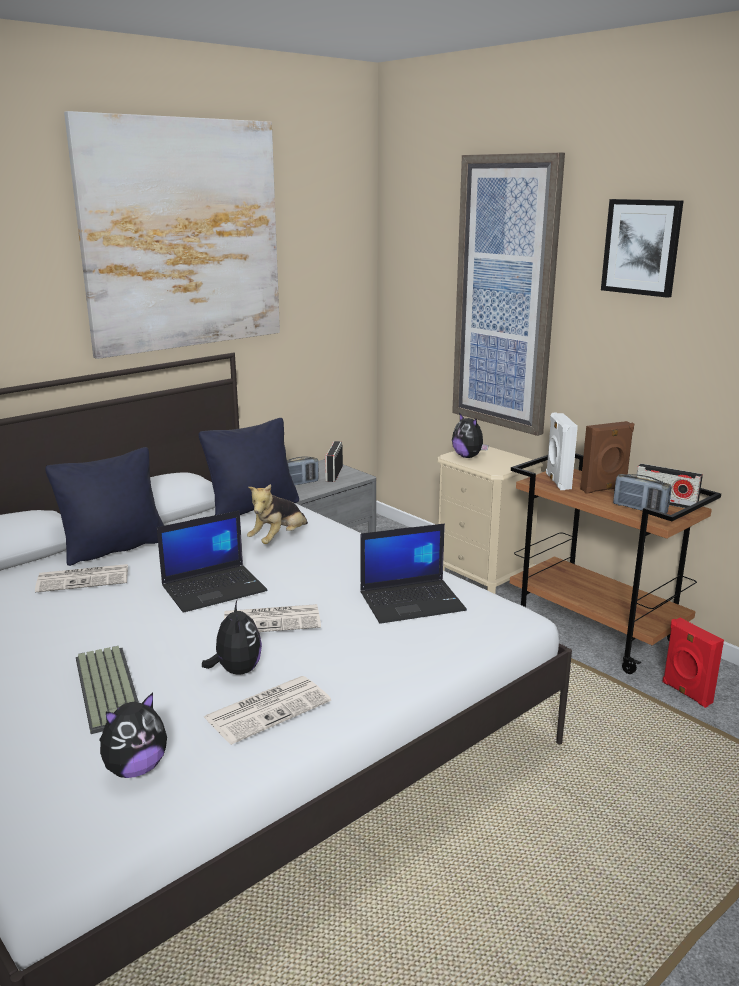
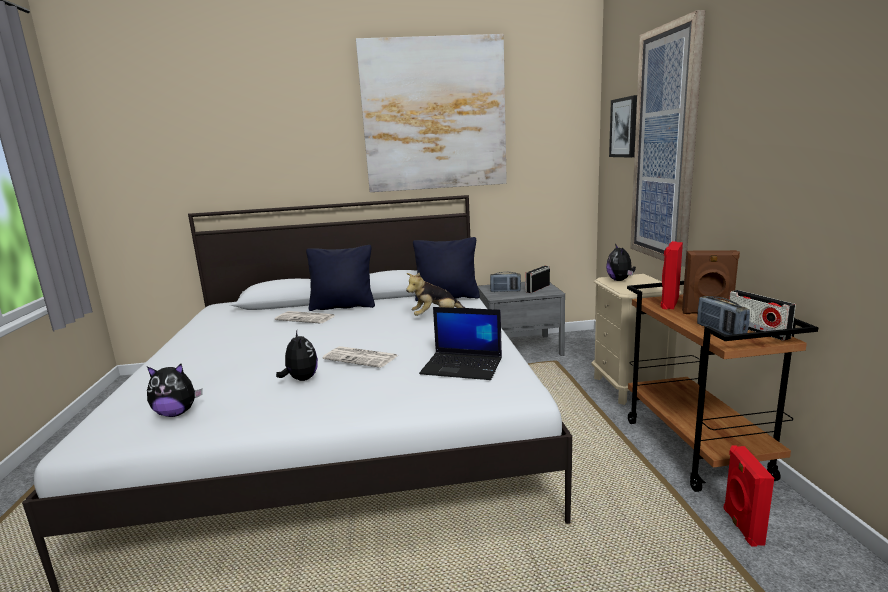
camera: 35 degrees right, 5 degrees down
(105, 689) = (226, 370): keyboard -> none
(215, 588) = (358, 334): laptop -> none
(236, 670) = (301, 379): plush toy -> plush toy turned 45 degrees counterclockwise
(268, 709) = (282, 404): newspaper -> none
(557, 482) = (668, 303): white speaker -> red speaker
(641, 247) = (758, 80): picture -> picture (624, 127)

